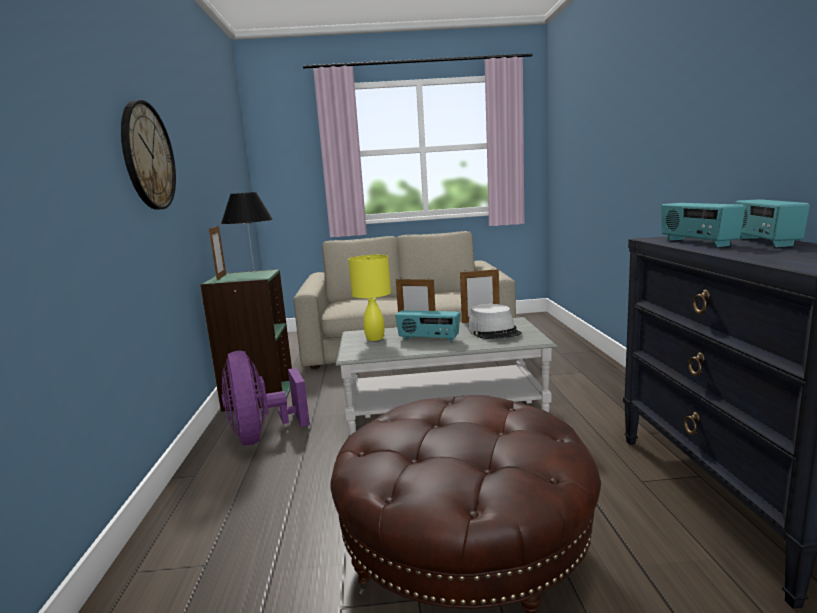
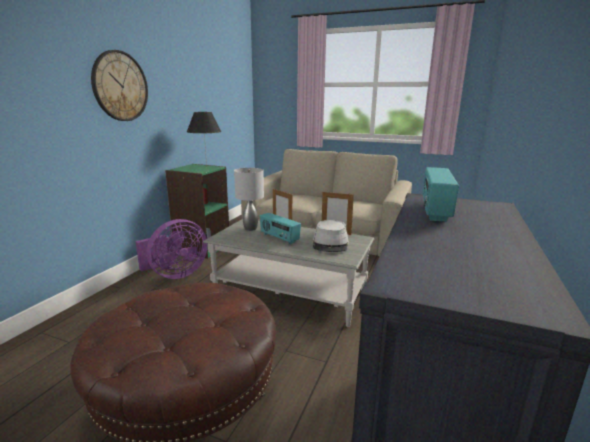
camera: 25 degrees right, 5 degrees up
(221, 277) = (185, 167): picture frame -> none
(262, 435) = (175, 274): purple fan -> purple fan turned 135 degrees counterclockwise
(375, 338) = (250, 228): yellow table lamp -> grey table lamp
(764, 242) = (491, 225): radio -> none

